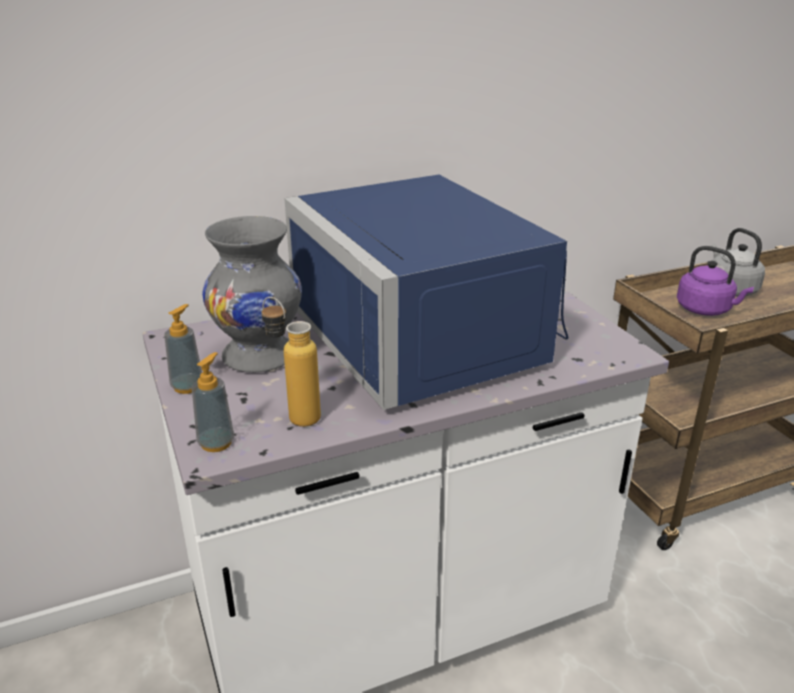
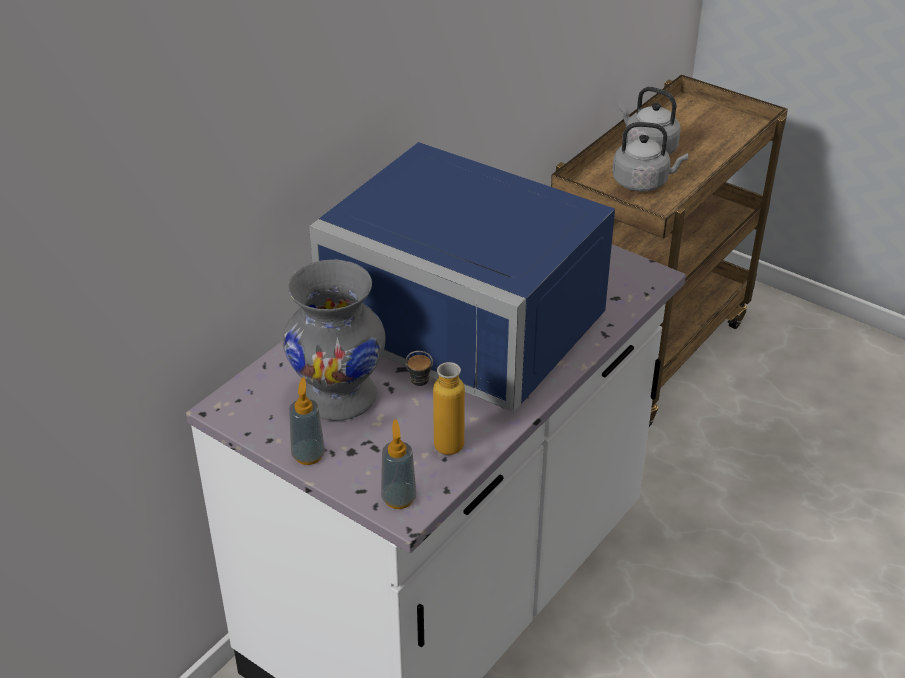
camera: 30 degrees left, 10 degrees up
(706, 310) = (643, 183): purple kettle -> grey kettle

